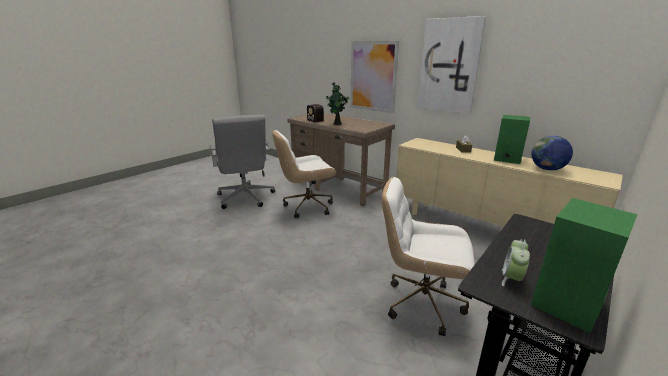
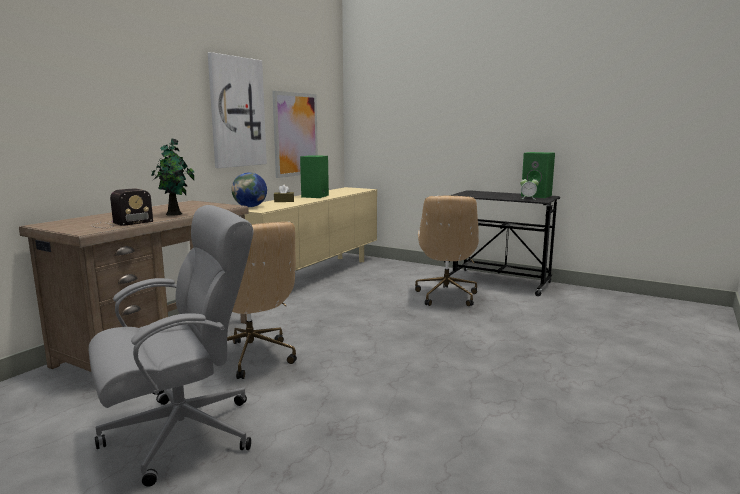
camera: 100 degrees left, 10 degrees down
(373, 76) = (143, 131): picture -> picture (295, 134)
(547, 169) = (340, 193): globe -> globe (250, 207)

